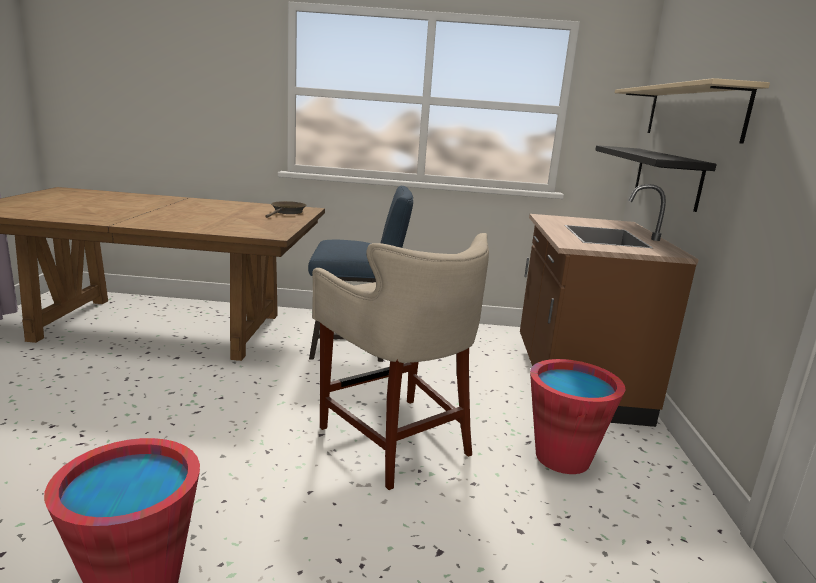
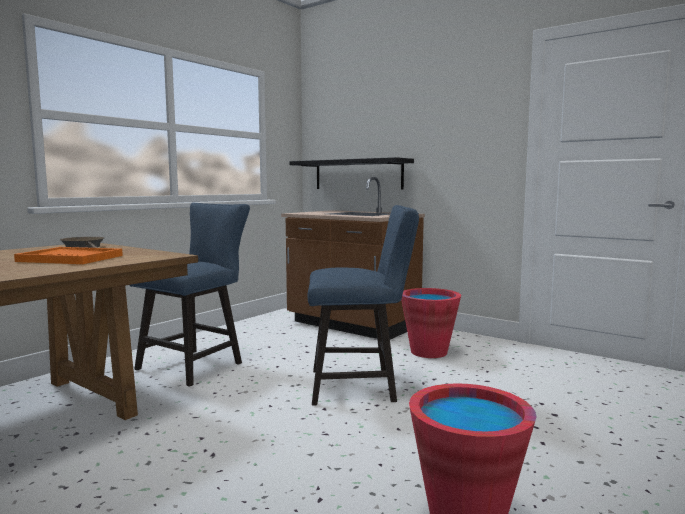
camera: 55 degrees left, 10 degrees down
(227, 220) = (71, 258): none -> orange tray
(396, 438) = (360, 386): beige stool -> blue chair
(692, 113) = (373, 132): beige shelf -> none

